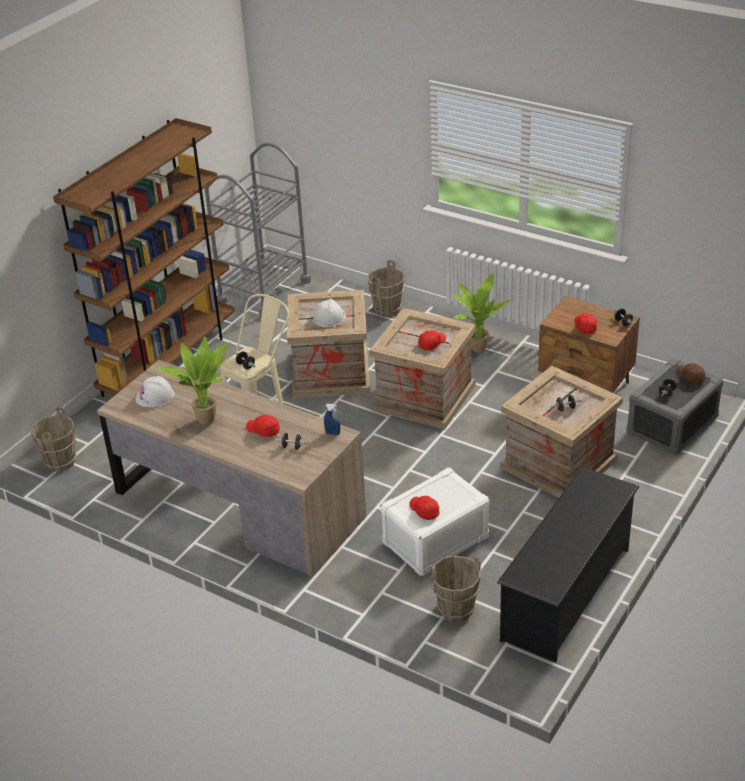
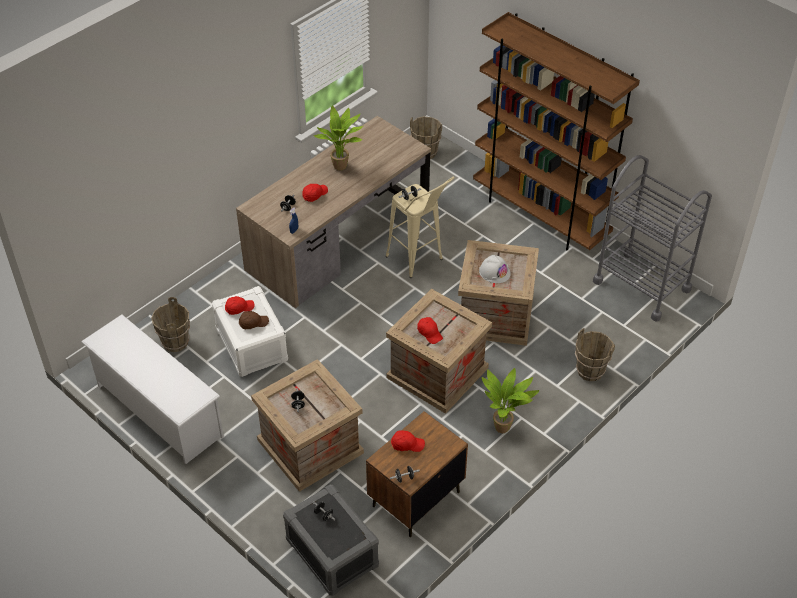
camera: 100 degrees right, 10 degrees up
(155, 396) = (381, 143): white hard hat -> none
(566, 593) = (159, 410): black shoe rack -> white shoe rack
(690, 377) = (340, 542): brown cap -> brown cap (253, 323)

